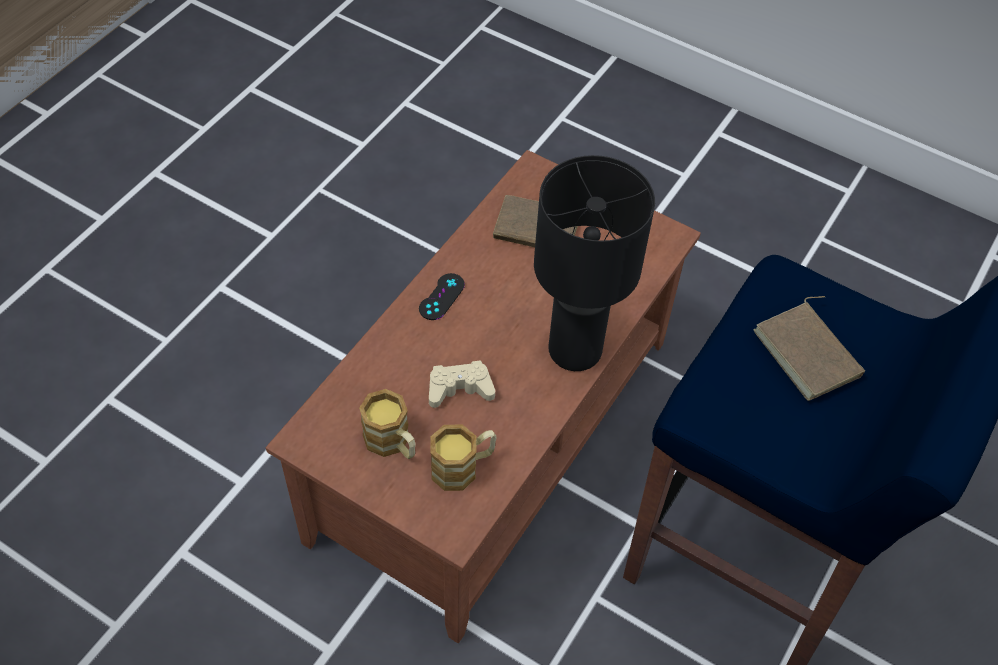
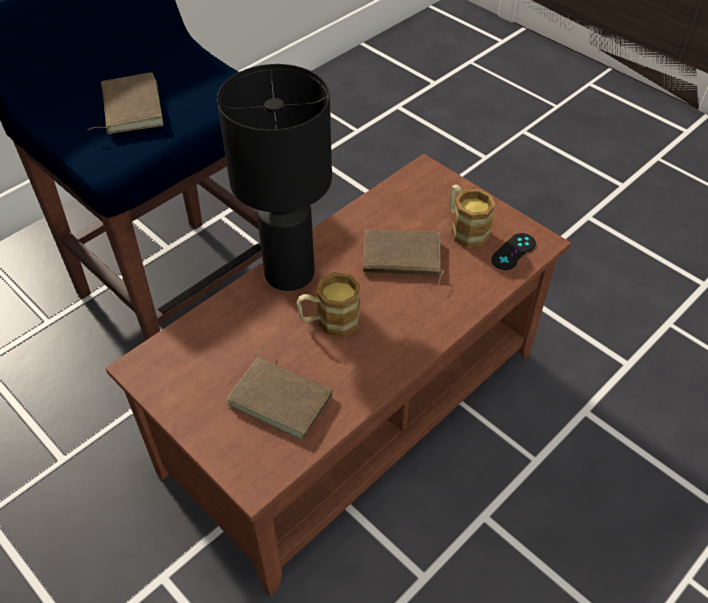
camera: 165 degrees left, 5 degrees down
(441, 297) = (401, 341): black game controller -> black game controller (513, 252)
(459, 388) = (401, 259): beige game controller -> brown book
(463, 467) = (410, 206): mug -> mug (329, 321)

